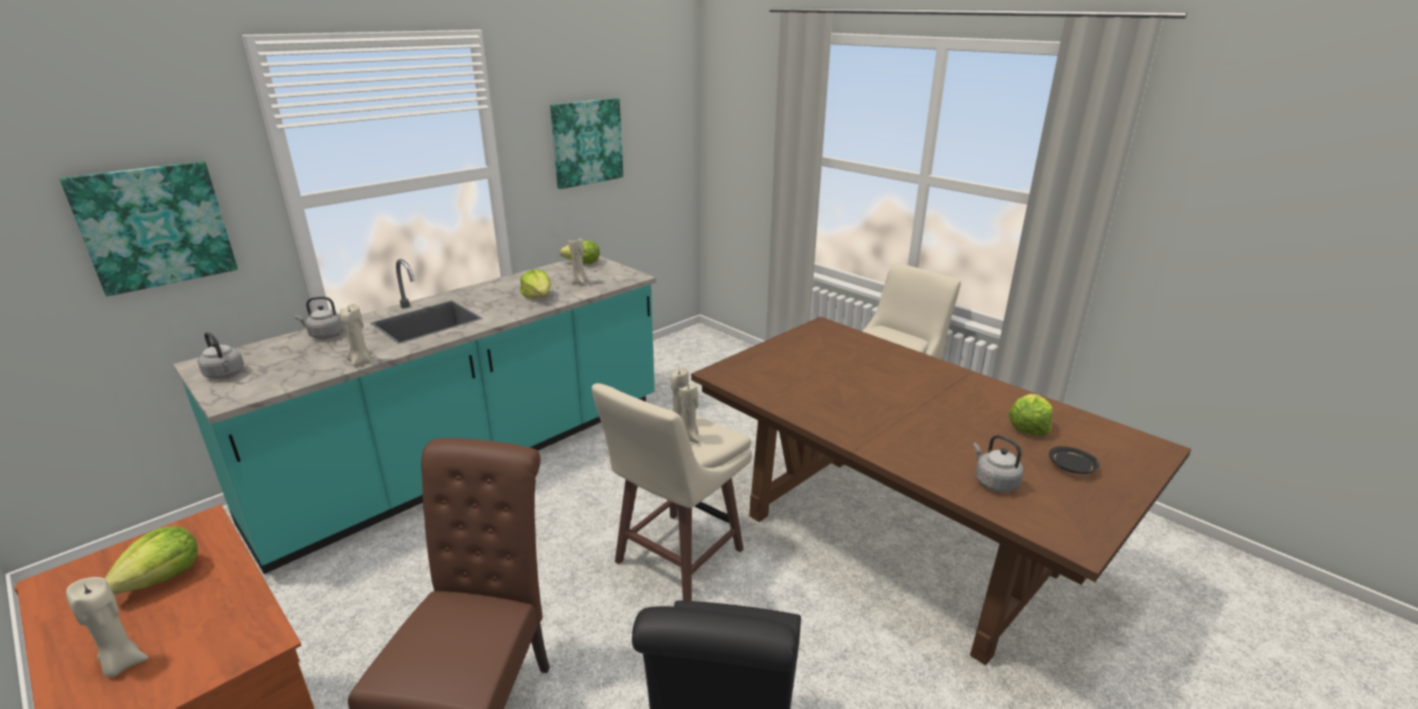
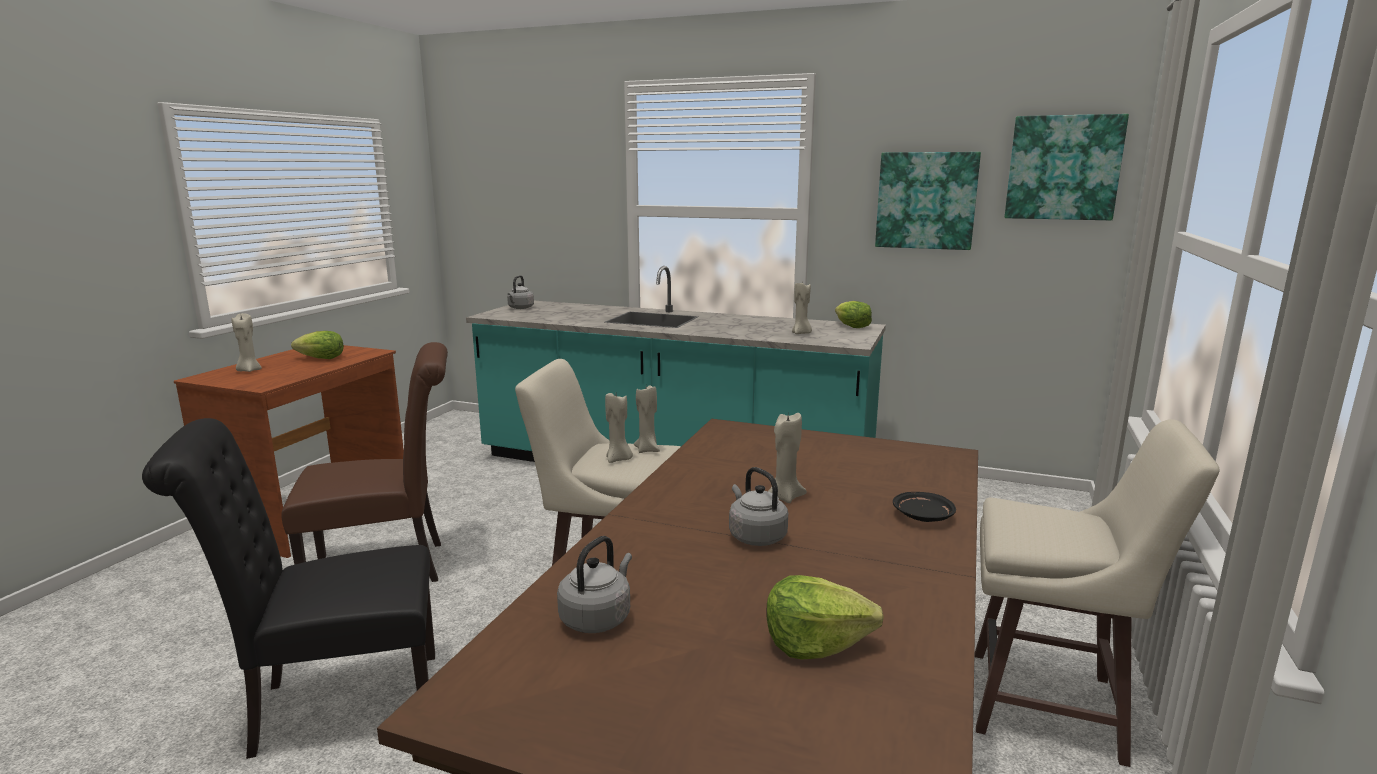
camera: 65 degrees right, 10 degrees down
(155, 226) = (552, 209): picture -> picture (1063, 168)
(325, 335) = (596, 309): grey kettle -> grey kettle (755, 536)
(360, 361) = (565, 321): beige candle -> beige candle (784, 497)
(538, 297) = (745, 330): lettuce -> none
(1072, 467) = (702, 697): black plate -> black plate (922, 516)

